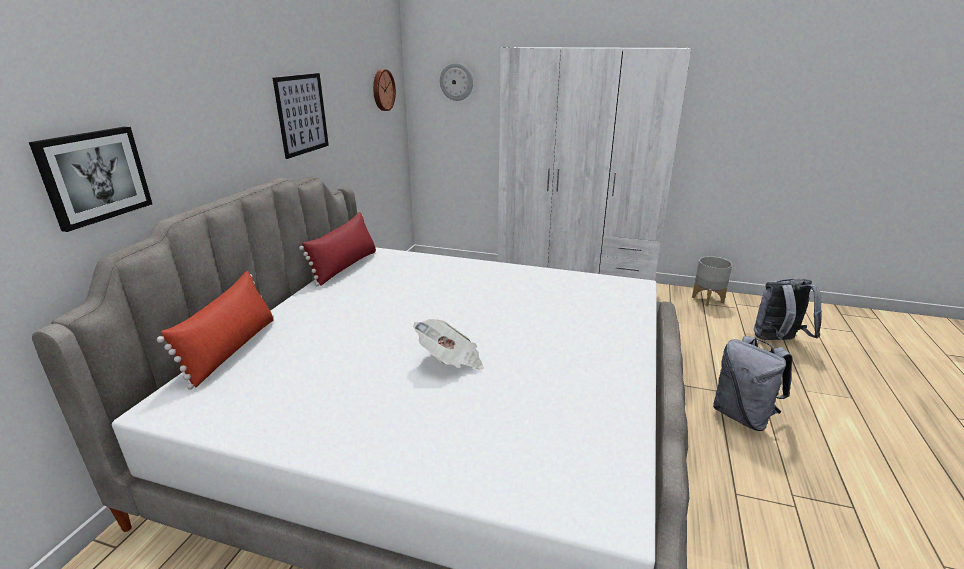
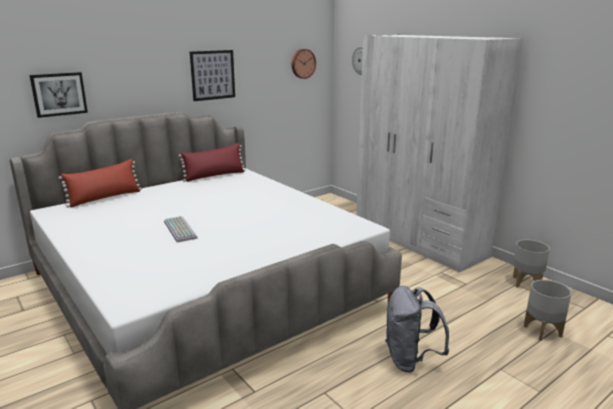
camera: 35 degrees right, 5 degrees down
(450, 360) = (181, 230): newspaper -> keyboard
(778, 341) = (542, 331): grey backpack -> grey planter

